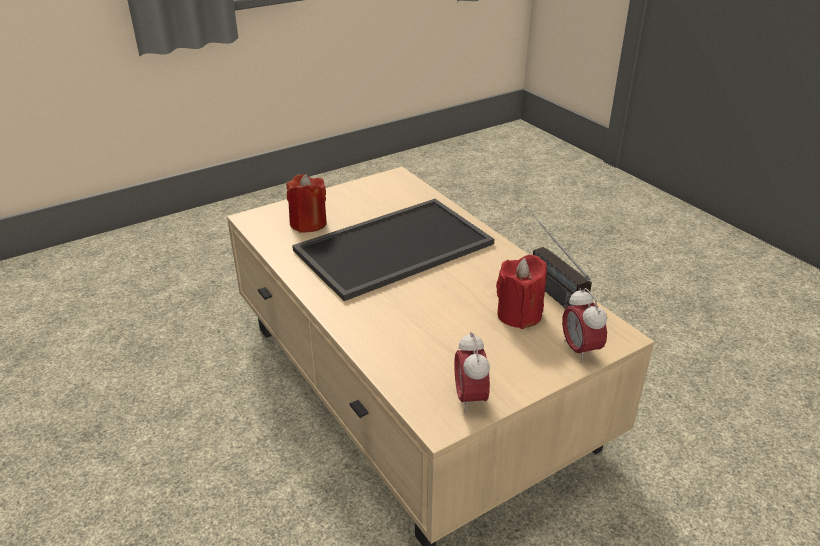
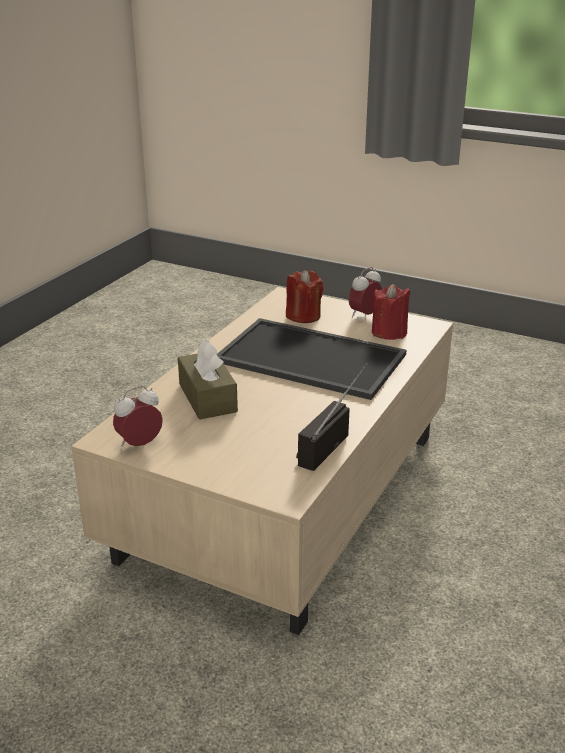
camera: 60 degrees right, 5 degrees down
(413, 327) = (207, 398): none -> brown tissue box
(519, 314) = (270, 439): red candle -> red candle (389, 332)
(580, 350) = (246, 480): alarm clock -> alarm clock (364, 315)

